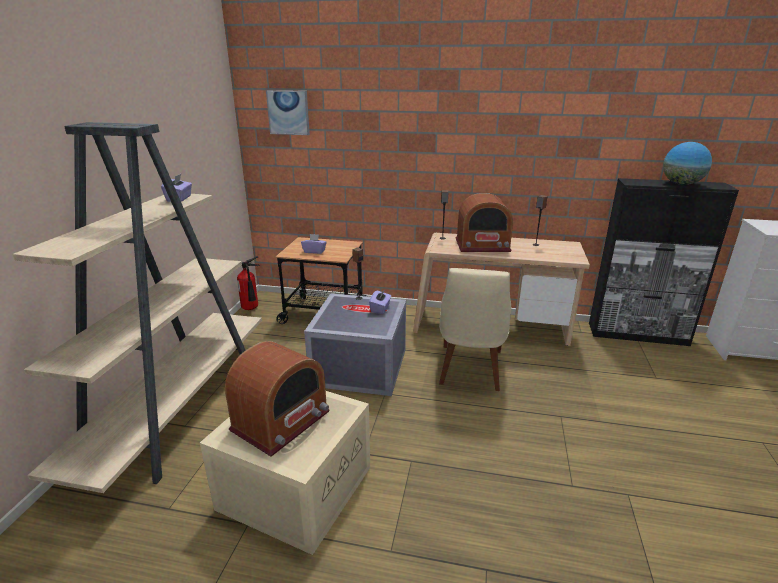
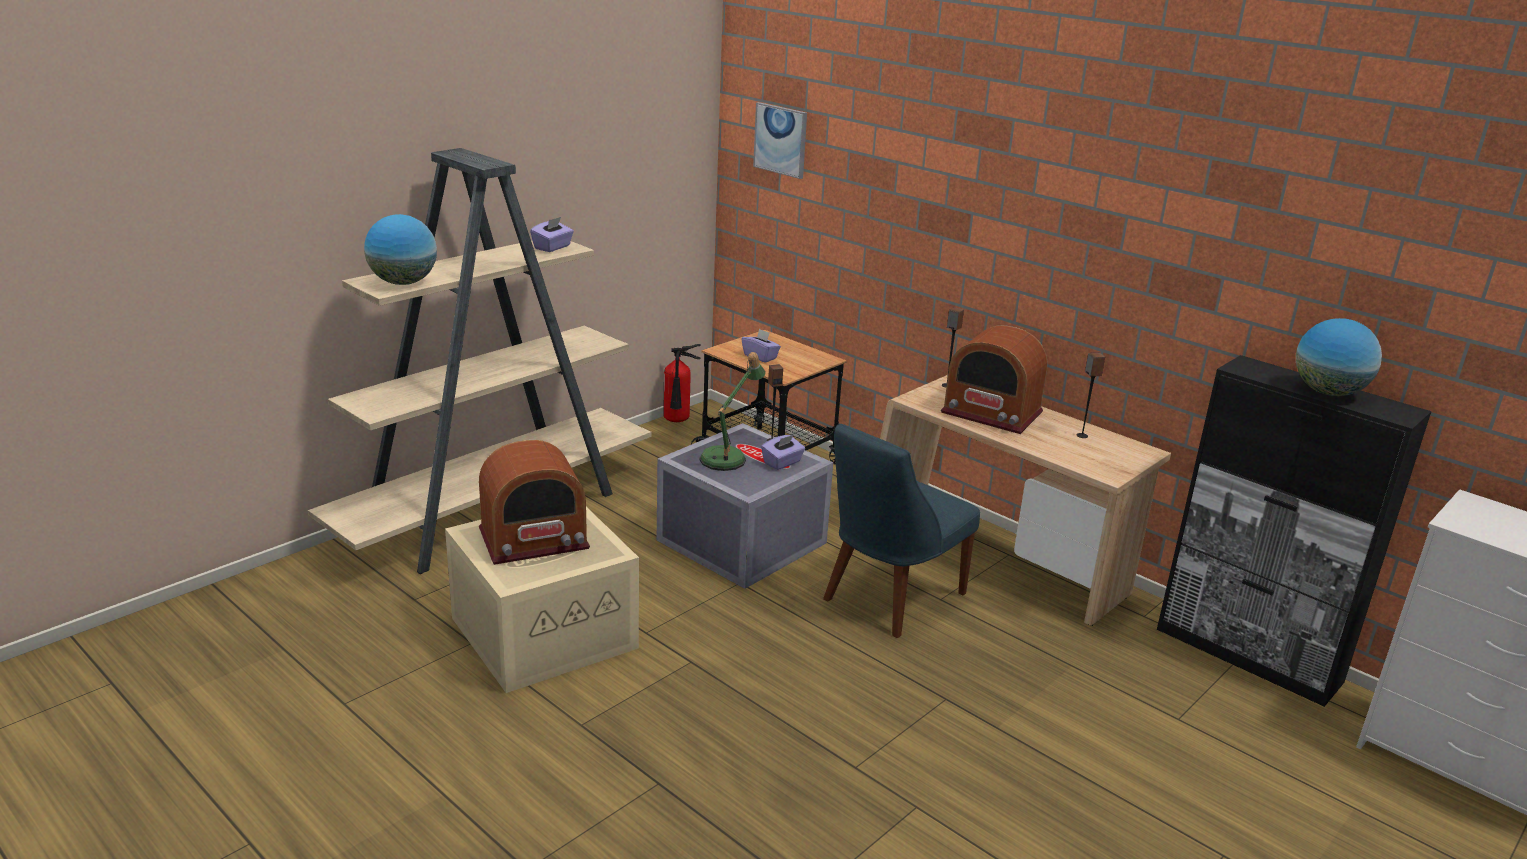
camera: 30 degrees right, 0 degrees up
(81, 243) = (403, 283): none -> globe
(346, 315) = (728, 457): none -> table lamp
(470, 369) = (889, 598): beige chair -> blue chair

